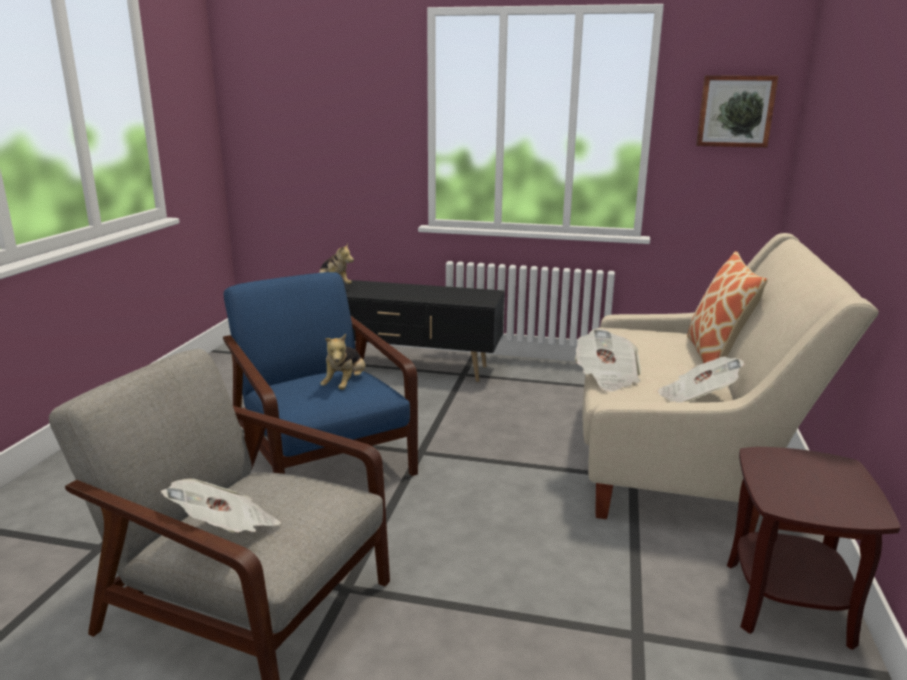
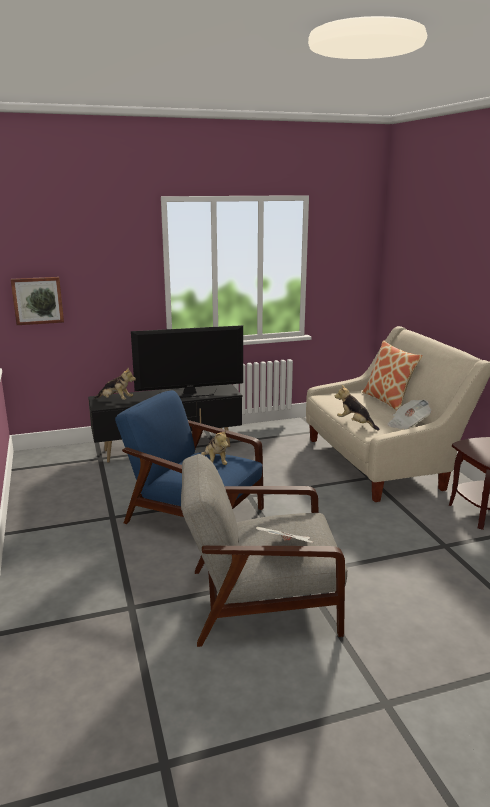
camera: 30 degrees left, 0 degrees up
(430, 294) = (189, 393): none -> television
(606, 377) = (355, 424): newspaper -> plush toy
(735, 111) = (350, 256): picture -> picture (37, 300)

